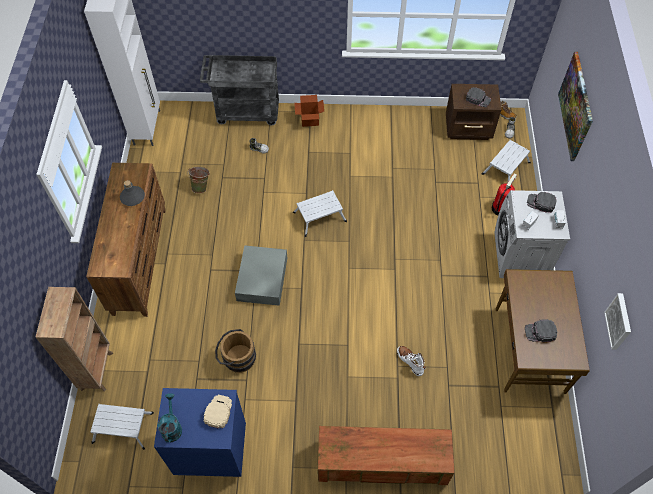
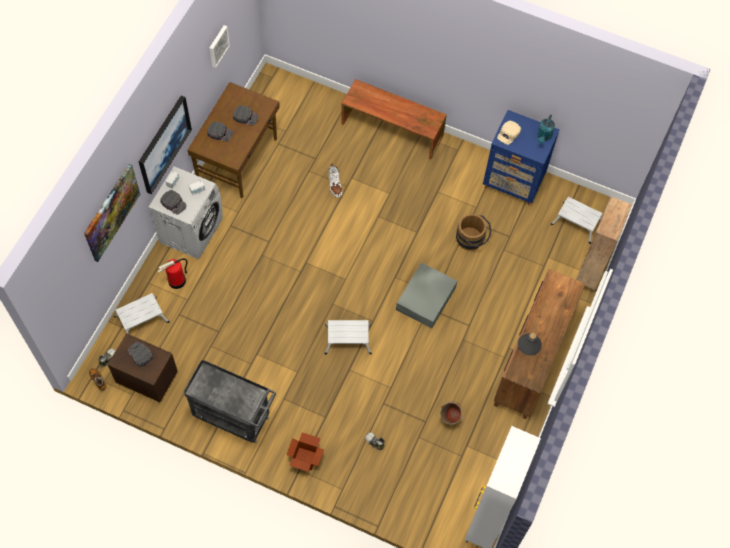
camera: 160 degrees left, 5 degrees up
(245, 115) = (372, 494): black cart -> black cart (235, 419)
(553, 302) = (220, 133): none -> black cap
(587, 205) = (163, 144): none -> picture

